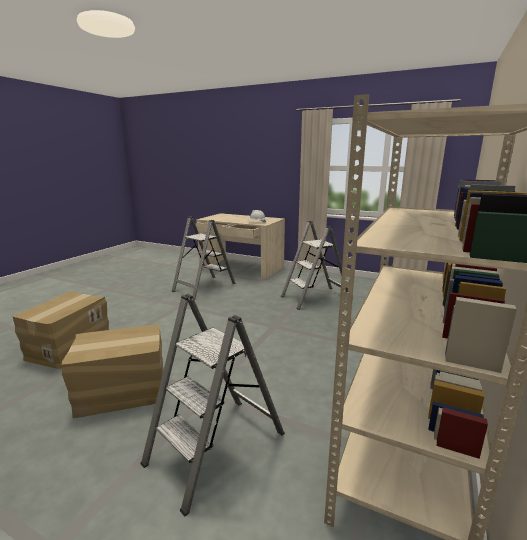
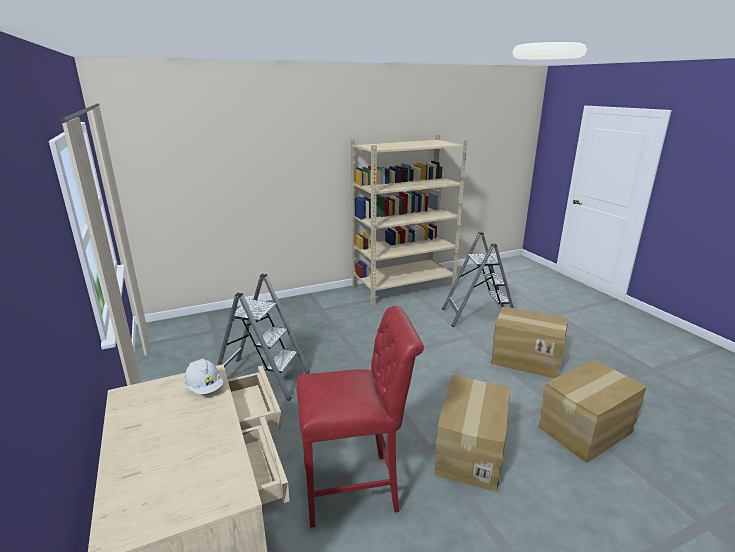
camera: 140 degrees left, 5 degrees up
(156, 311) = (469, 450): none -> cardboard box
(203, 287) = (356, 488): grey step ladder -> red stool

